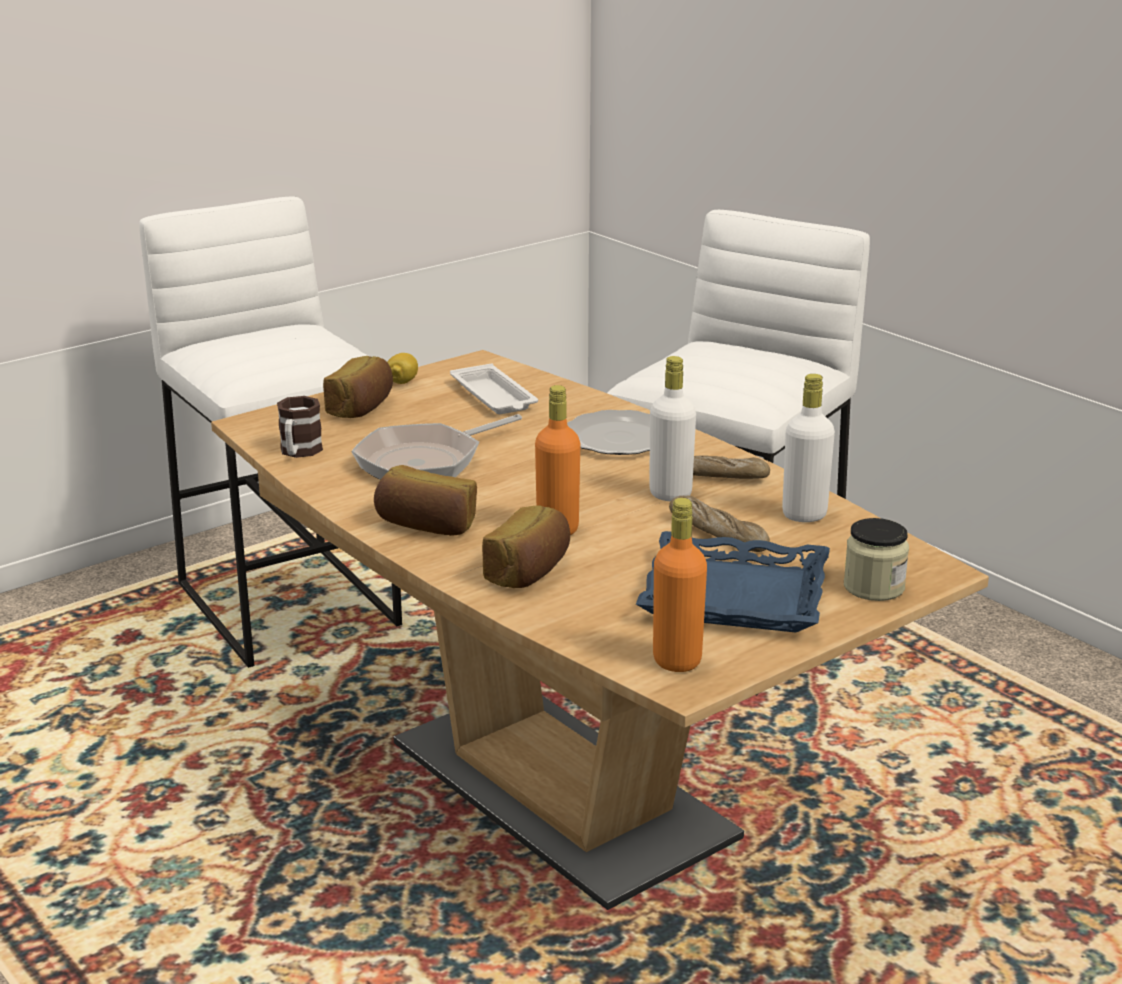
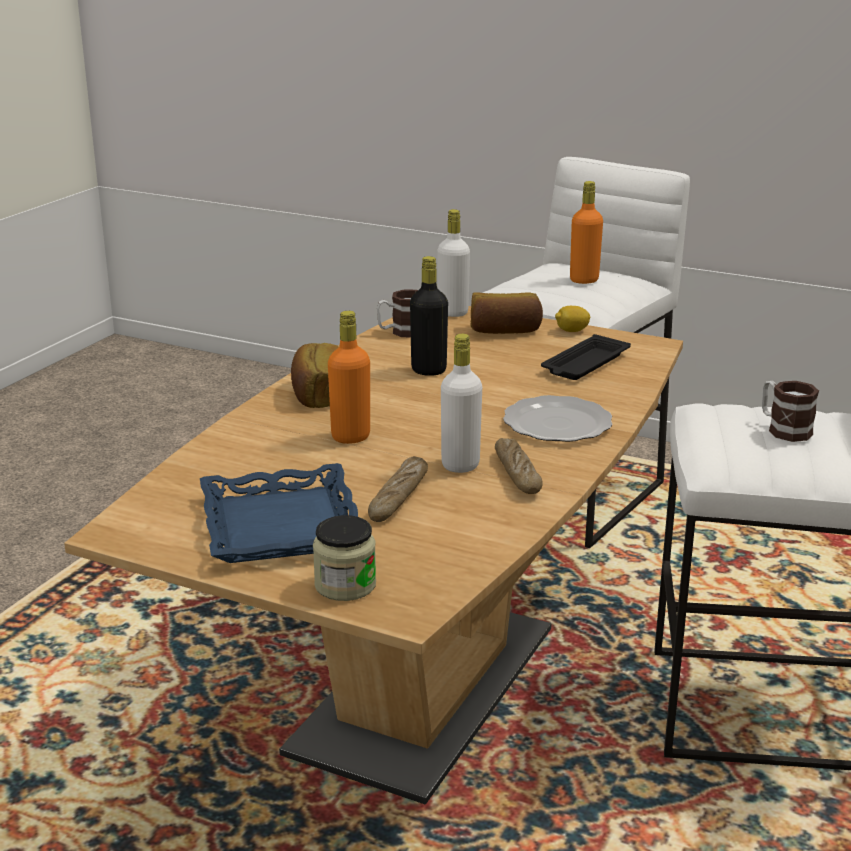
camera: 65 degrees right, 0 degrees up
(426, 462) = (428, 370): frying pan -> black bottle
(494, 397) = (584, 364): white tray -> black tray
(529, 572) = (266, 442): bread -> none
(677, 660) = (150, 523): orange bottle -> orange bottle (584, 280)
(731, 362) = (783, 429): none -> mug
(804, 515) = (475, 528): white bottle -> white bottle (453, 312)

